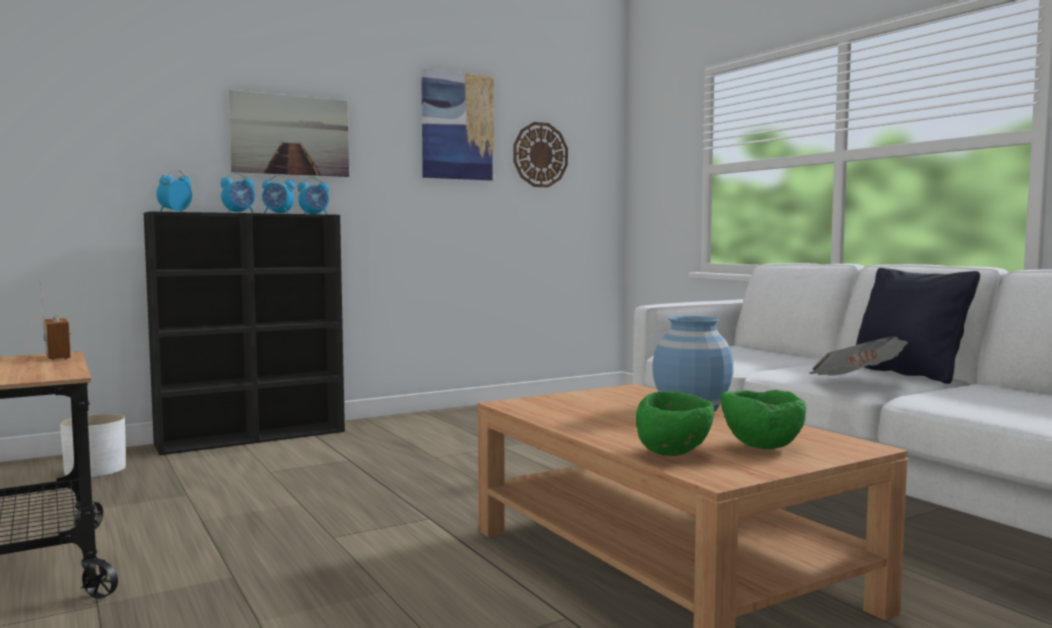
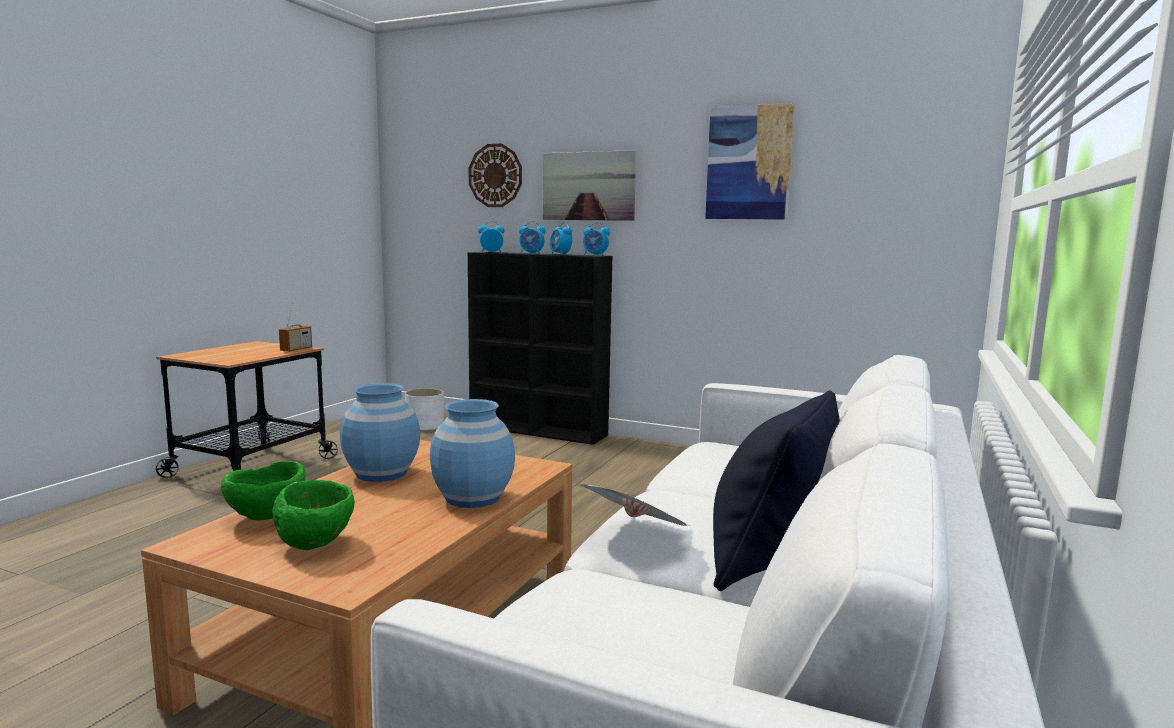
camera: 55 degrees right, 5 degrees up
(540, 155) = (856, 187): wall clock -> wall clock (495, 175)
(582, 419) = (381, 473): none -> blue vase

